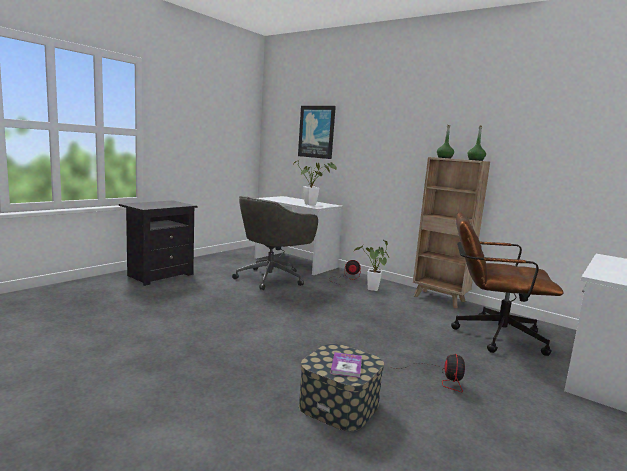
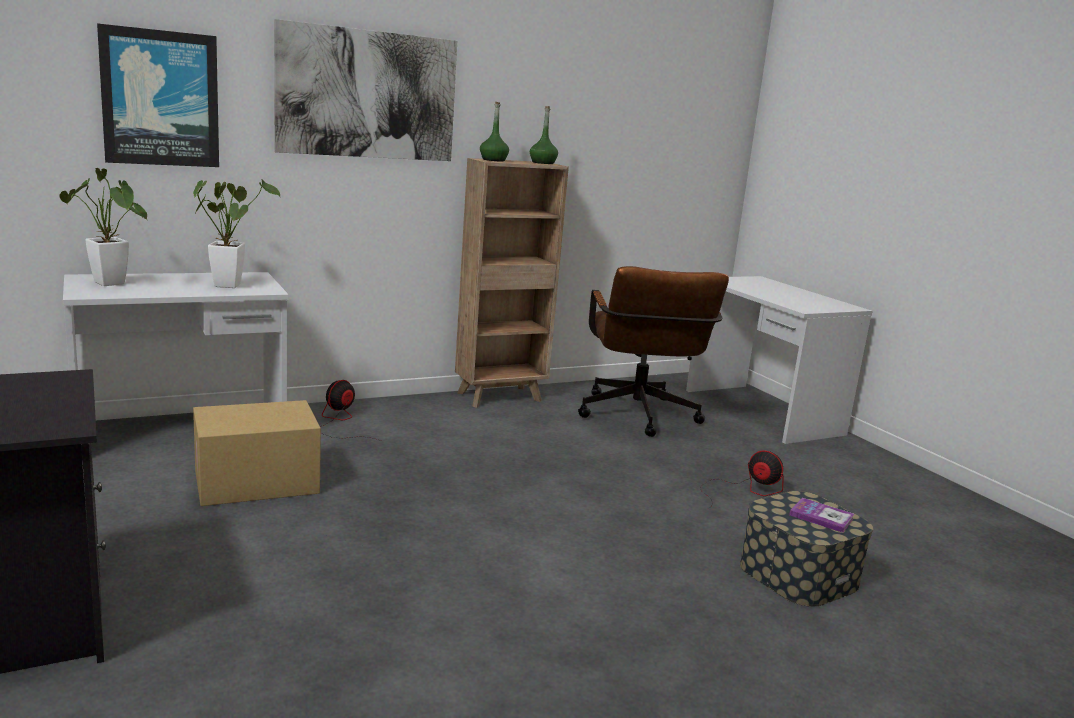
camera: 65 degrees left, 5 degrees up
(271, 278) = (256, 483): grey office chair -> cardboard box
(372, 290) = (419, 423): potted plant -> potted plant (112, 285)
(391, 126) = (367, 94): none -> picture
(490, 335) = (639, 418): brown office chair -> brown office chair turned 45 degrees counterclockwise

